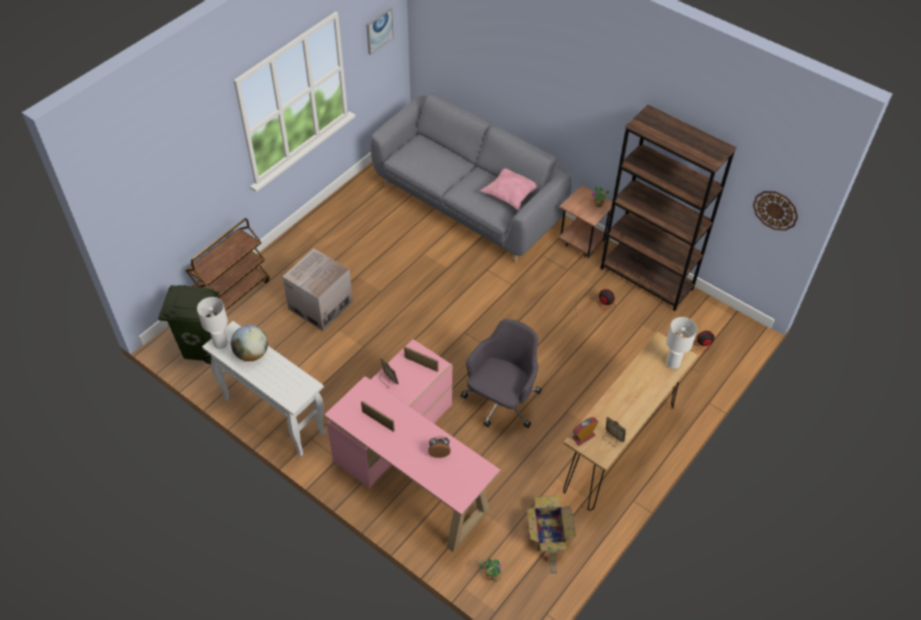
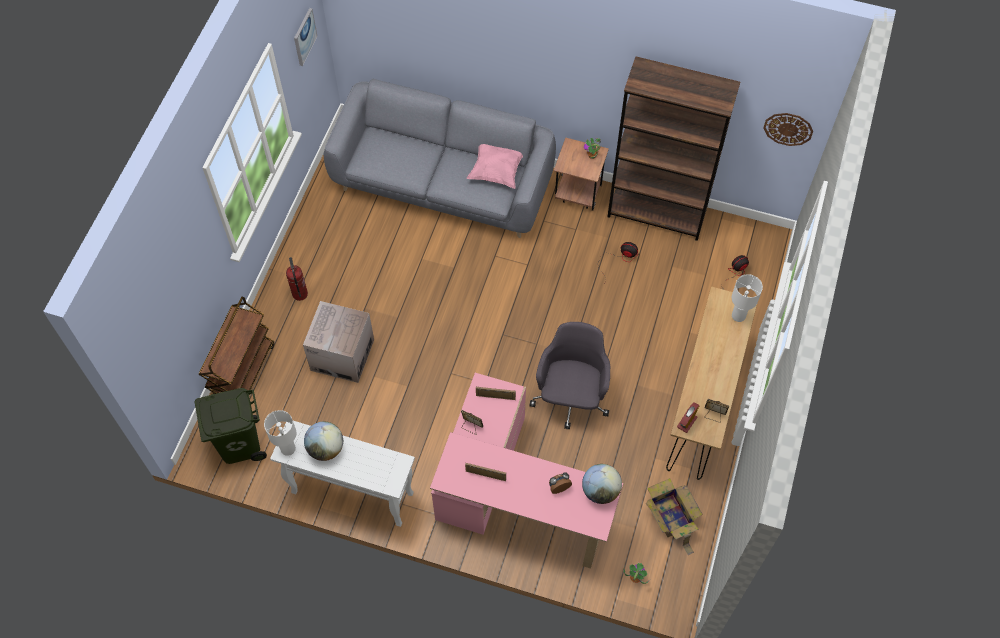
camera: 20 degrees left, 10 degrees up
(309, 249) = (299, 294): none -> fire extinguisher
(476, 469) = (600, 490): none -> globe

